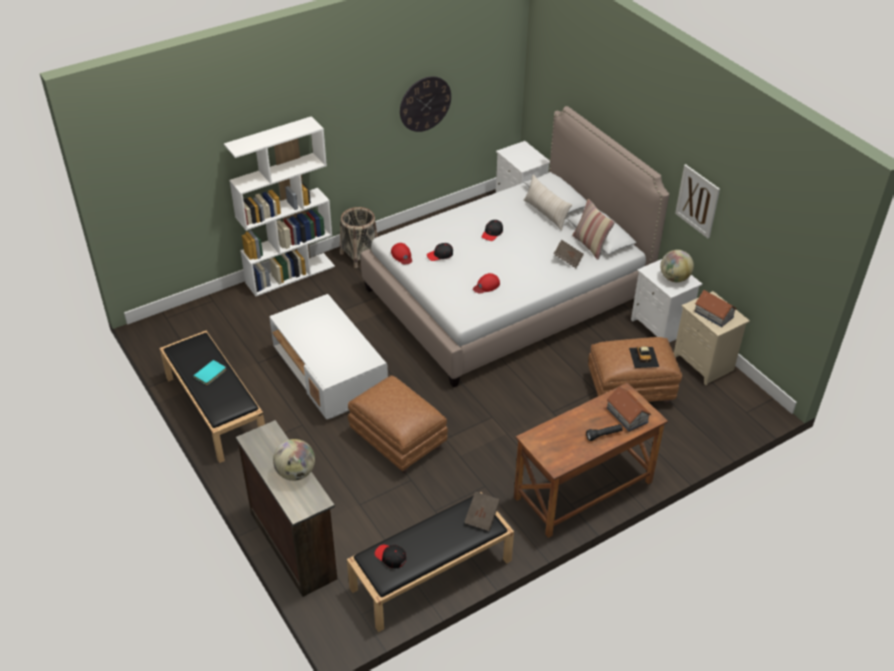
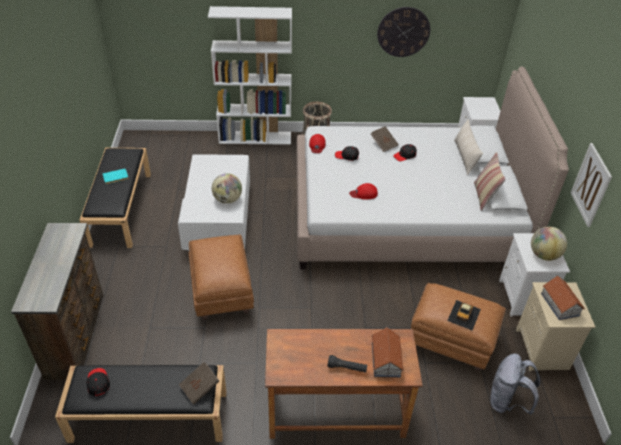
camera: 30 degrees right, 0 degrees up
(295, 473) = (56, 271): globe -> globe (227, 200)
(568, 259) = (453, 200): brown book -> brown book (384, 144)
(706, 417) = (507, 402): none -> grey backpack

